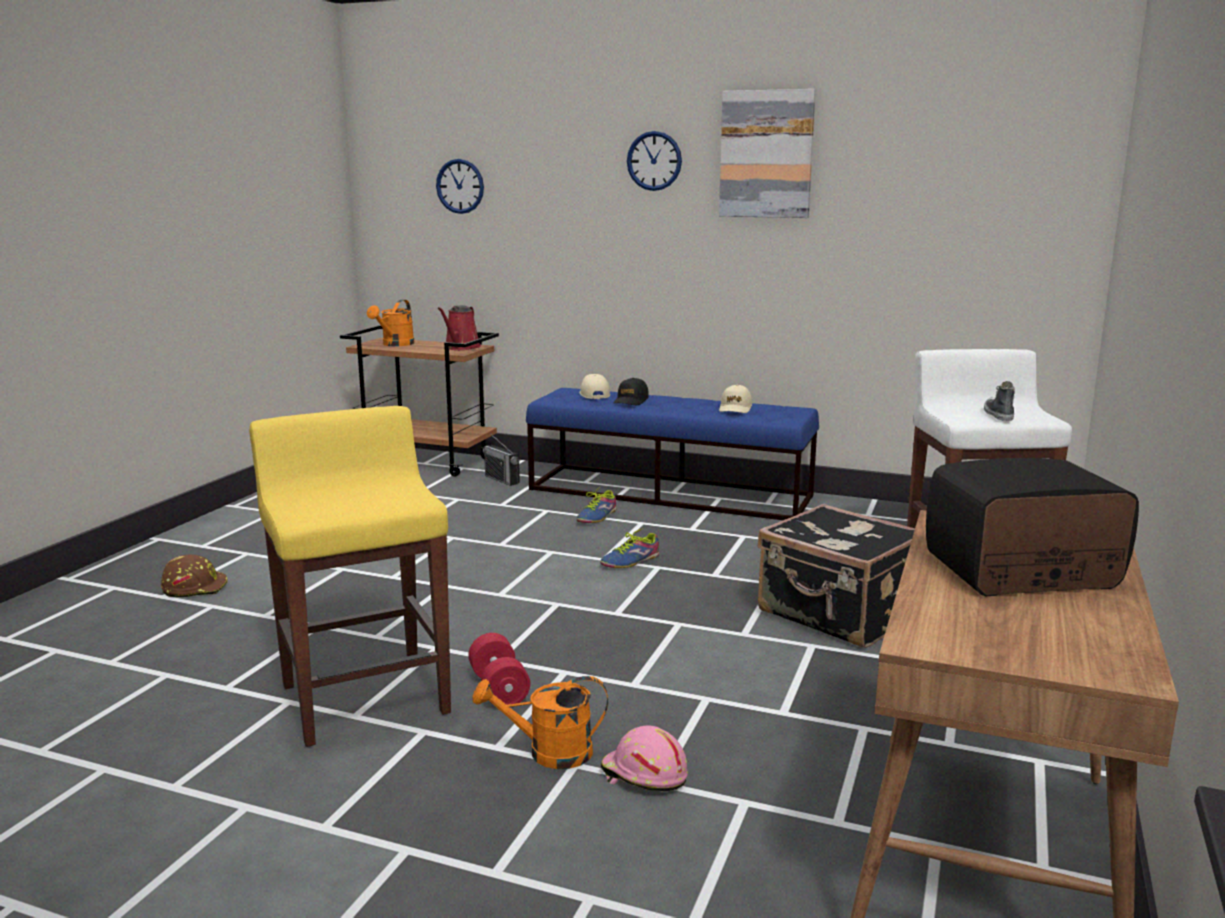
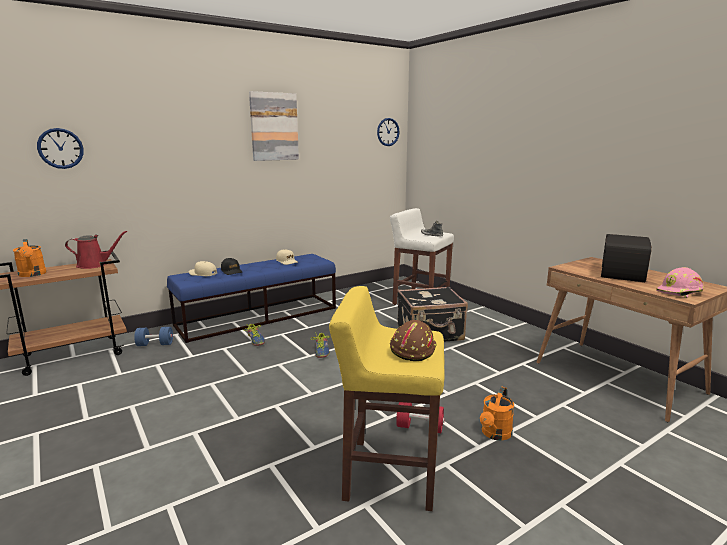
camera: 55 degrees left, 0 degrees up
(195, 588) = (120, 507): brown hard hat -> brown hard hat (412, 349)
(461, 348) = (95, 265): red watering can -> red watering can turned 60 degrees counterclockwise
(502, 479) = (155, 344): radio -> blue dumbbell
(643, 775) = (529, 418): pink hard hat -> pink hard hat (679, 292)
(654, 161) = (211, 130): wall clock -> wall clock (388, 132)

